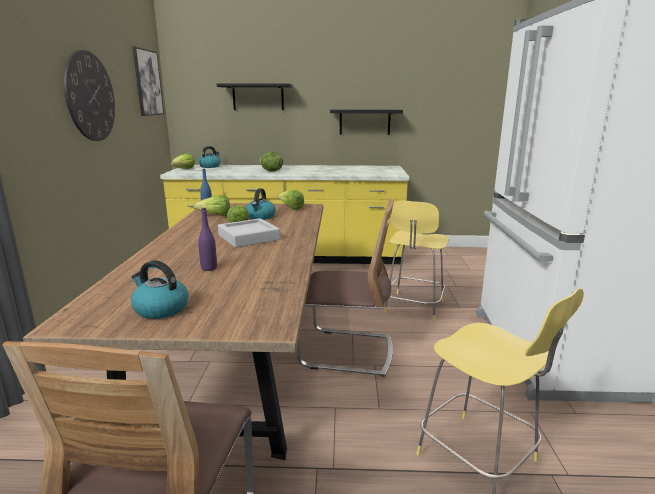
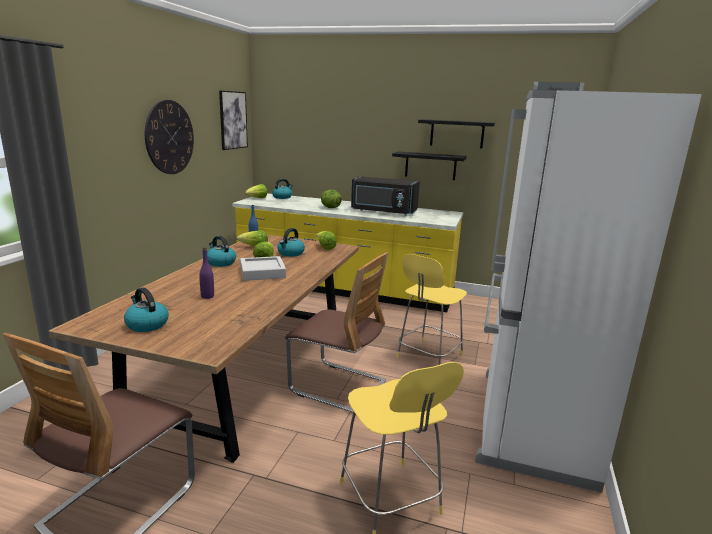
camera: 15 degrees right, 0 degrees up
(191, 233) = (220, 263): none -> kettle
(258, 97) = (331, 135): black shelf -> black shelf (457, 133)
(327, 170) = (383, 212): none -> black microwave

